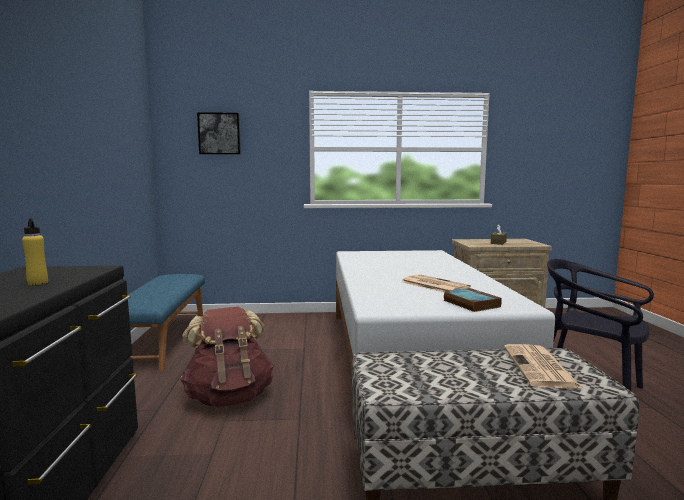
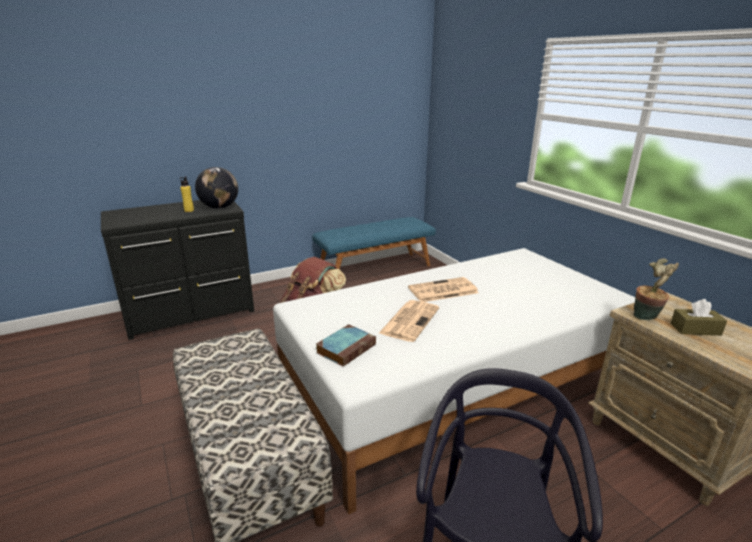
camera: 65 degrees right, 15 degrees up
(73, 271) = (219, 207): none -> globe
(219, 134) = (469, 91): picture -> none
(482, 244) = (647, 317): none -> potted plant
(540, 367) = (259, 422): newspaper -> newspaper (442, 290)

